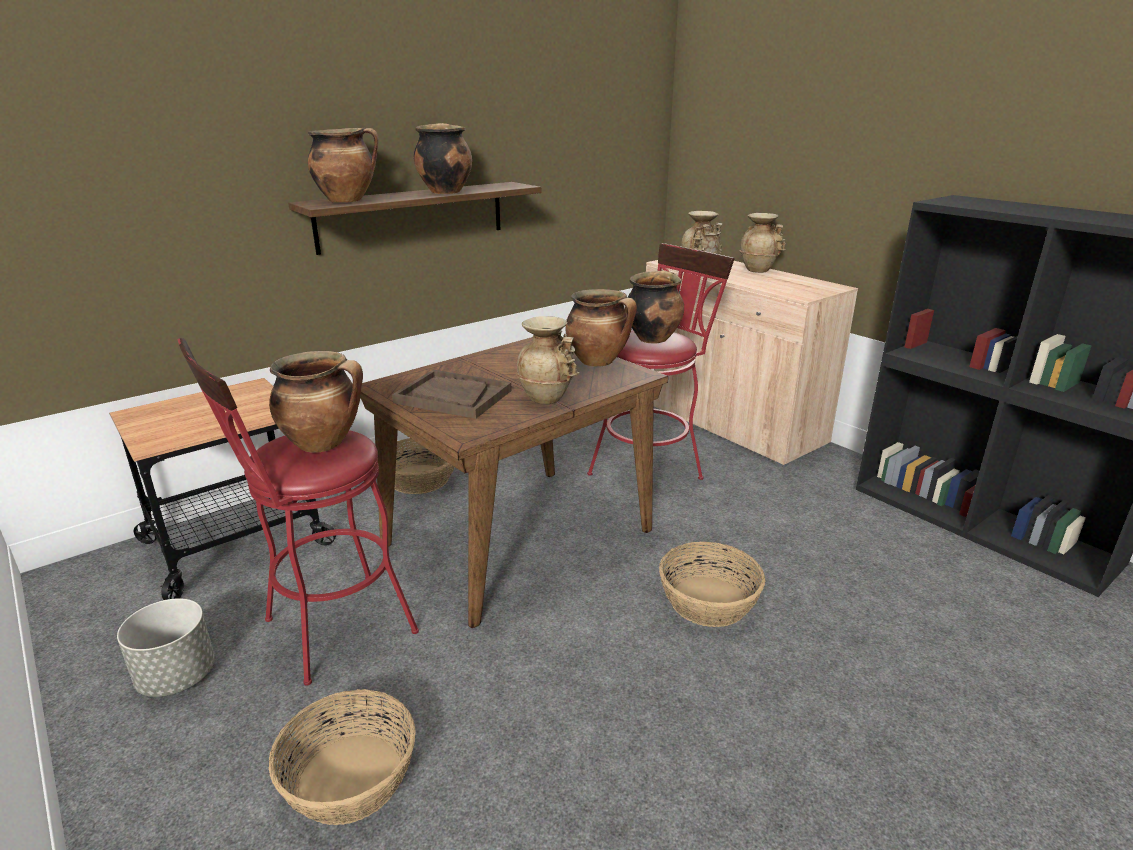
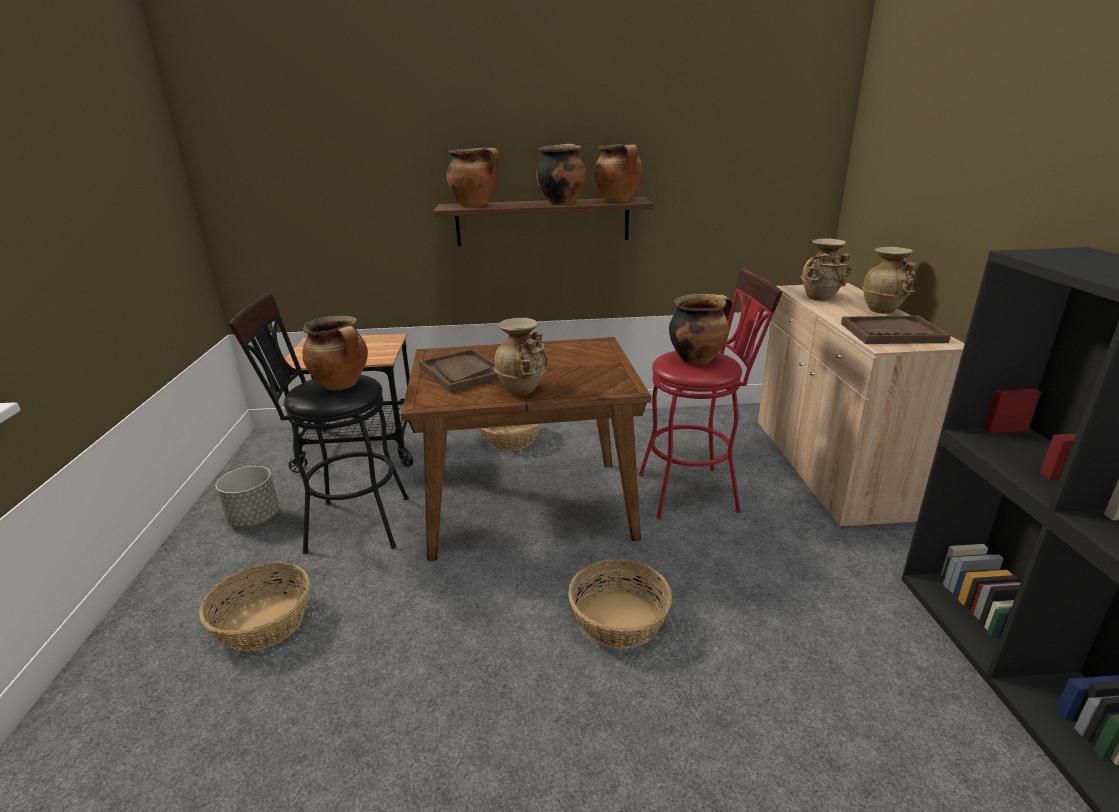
camera: 35 degrees right, 0 degrees up
(328, 631) = (348, 524): red stool -> black stool
(599, 362) = (612, 370): cooking pot -> cooking pot (619, 200)
(793, 286) = (892, 333): none -> brown tray

